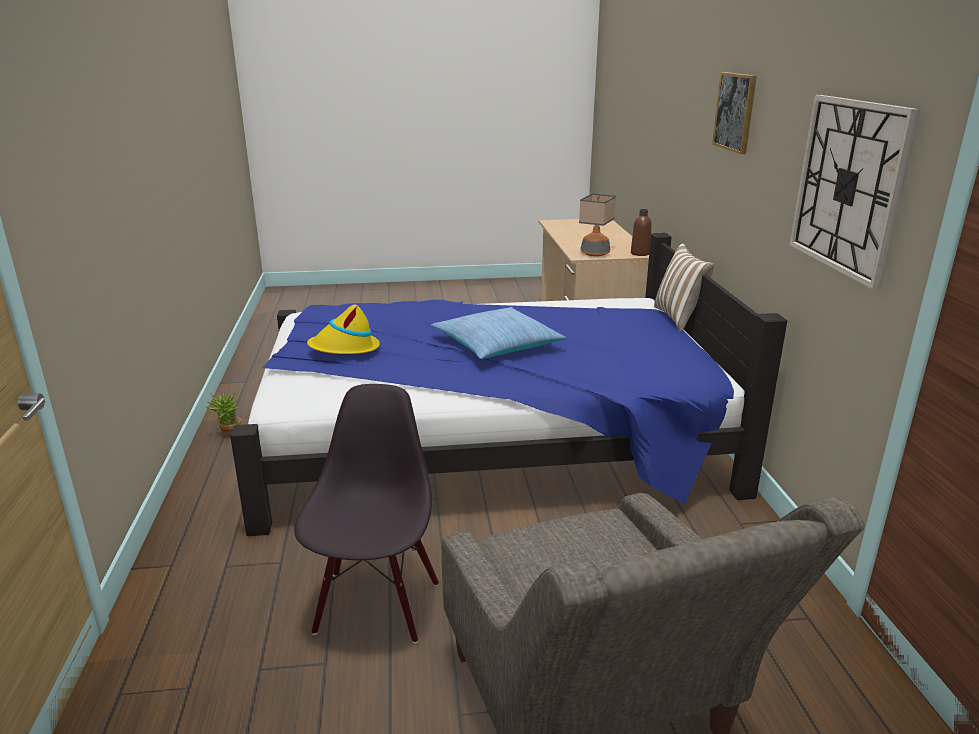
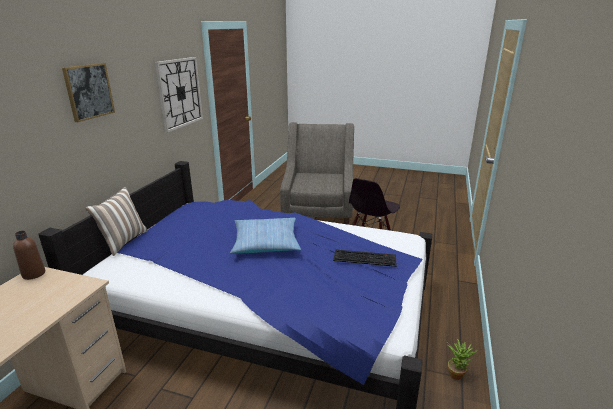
camera: 155 degrees left, 0 degrees up
(344, 349) = (365, 258): yellow hat -> keyboard
(594, 253) = (66, 286): table lamp -> none

